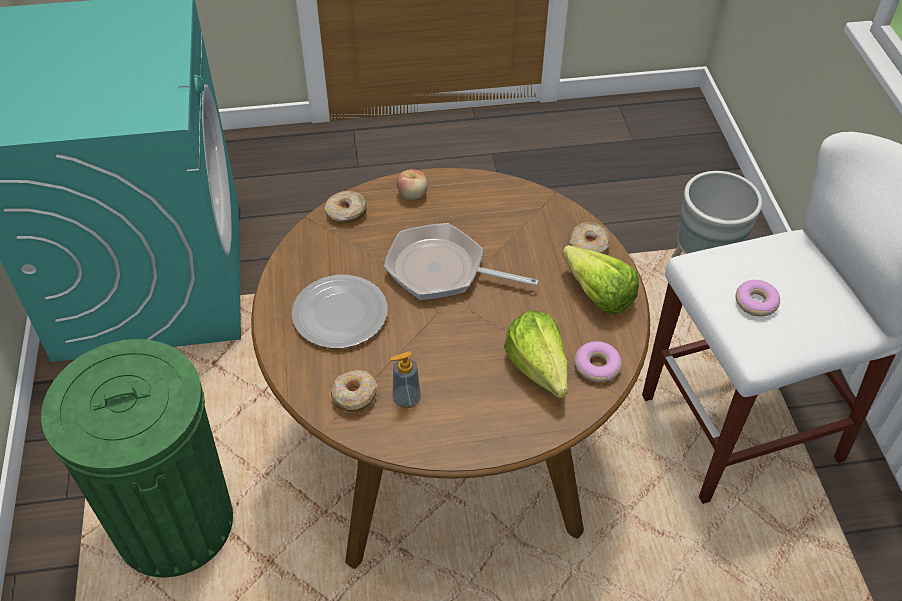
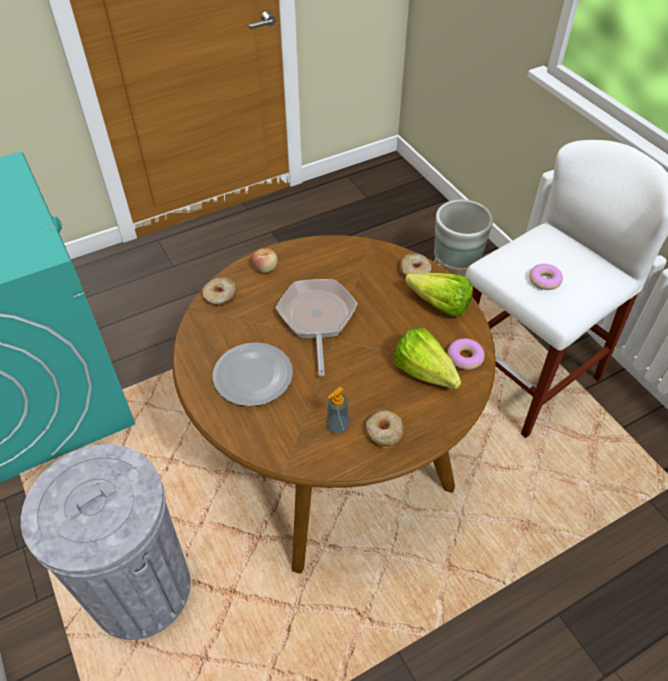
camera: 20 degrees left, 0 degrees up
(174, 523) = (141, 589): green trash can -> grey trash can
(354, 396) = (295, 437): donut -> donut (383, 432)
(442, 270) = (317, 319): frying pan -> frying pan turned 90 degrees clockwise

